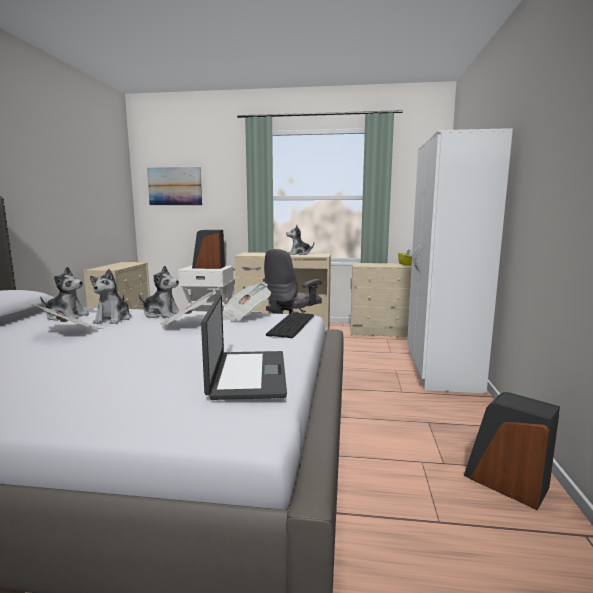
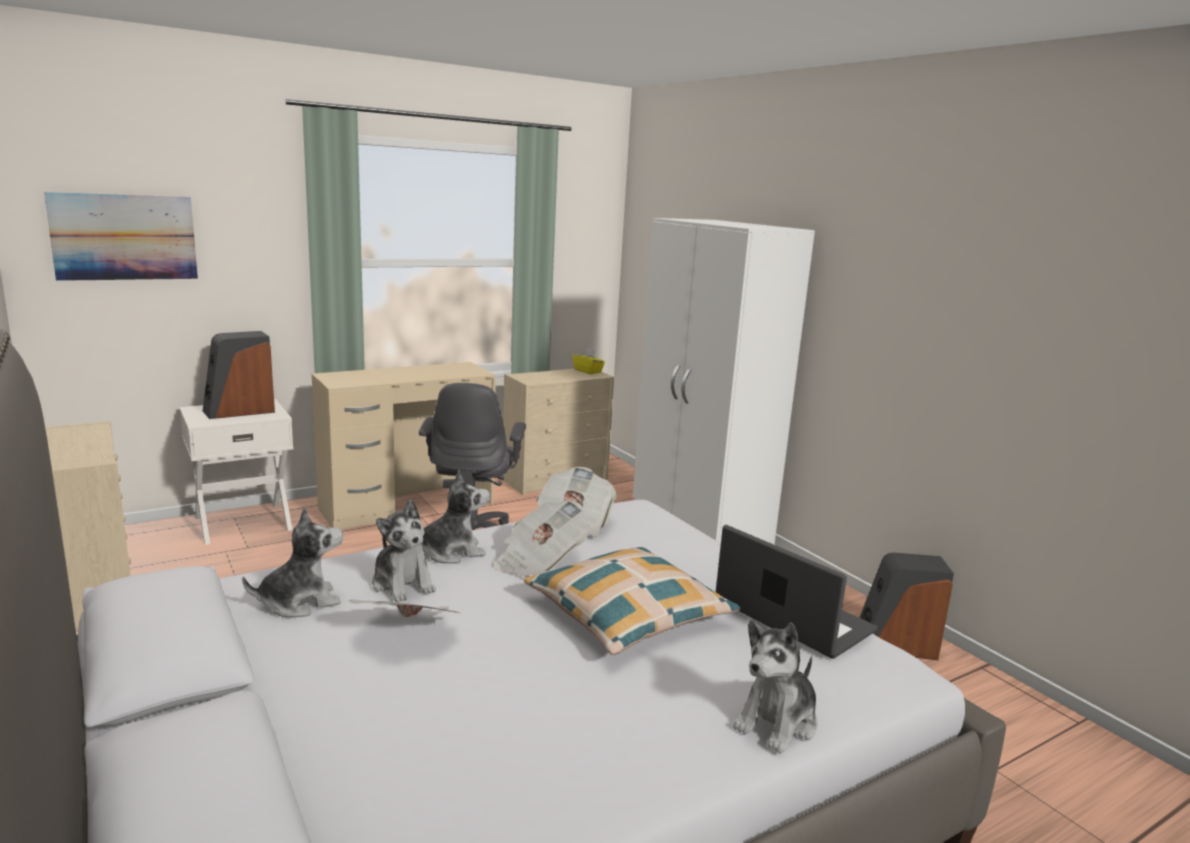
camera: 40 degrees left, 5 degrees up
(167, 350) = (627, 614): none -> pillow
(290, 324) = (662, 526): keyboard -> none
(299, 254) = (429, 370): plush toy -> plush toy (777, 722)

